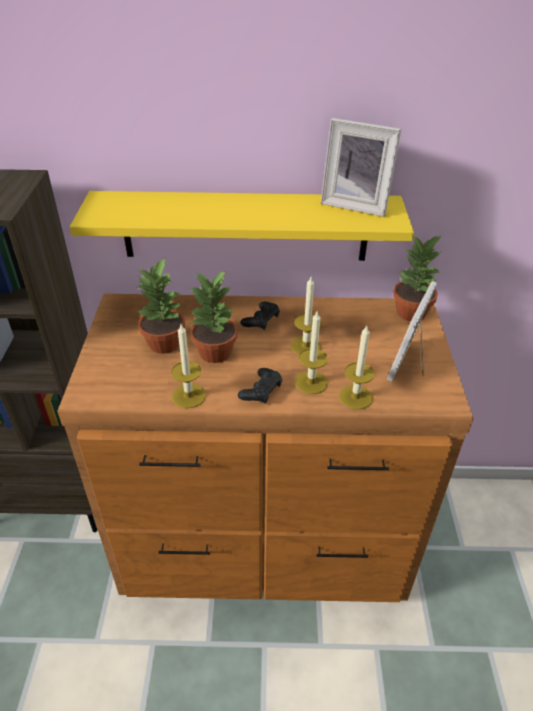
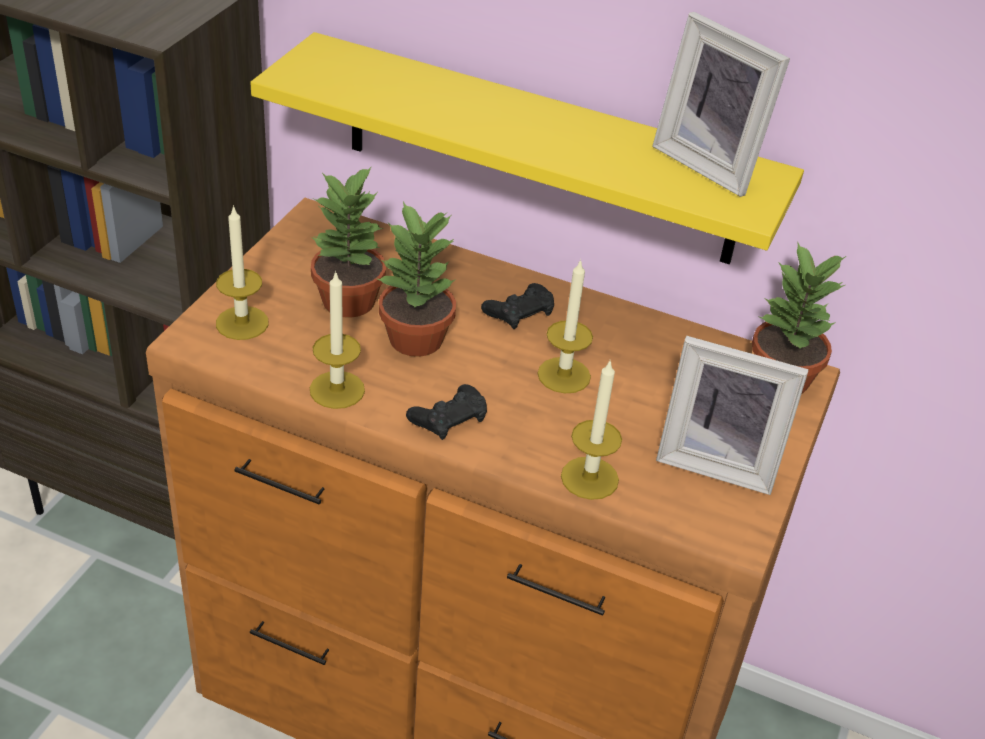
camera: 20 degrees right, 0 degrees up
(311, 382) = (534, 432): candle -> candle (242, 323)
(411, 365) = (717, 461): picture frame -> picture frame turned 120 degrees counterclockwise

